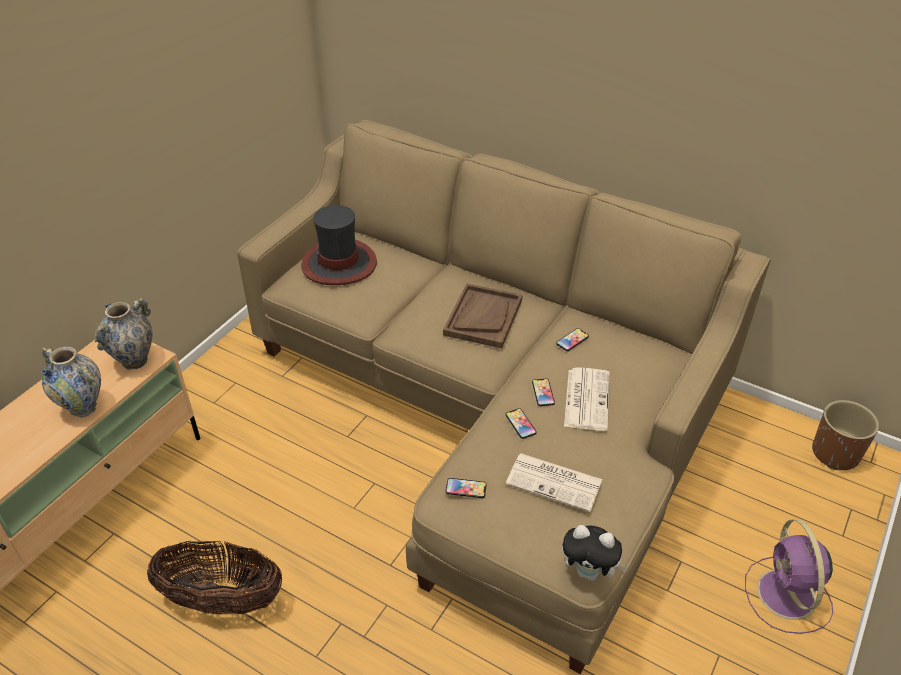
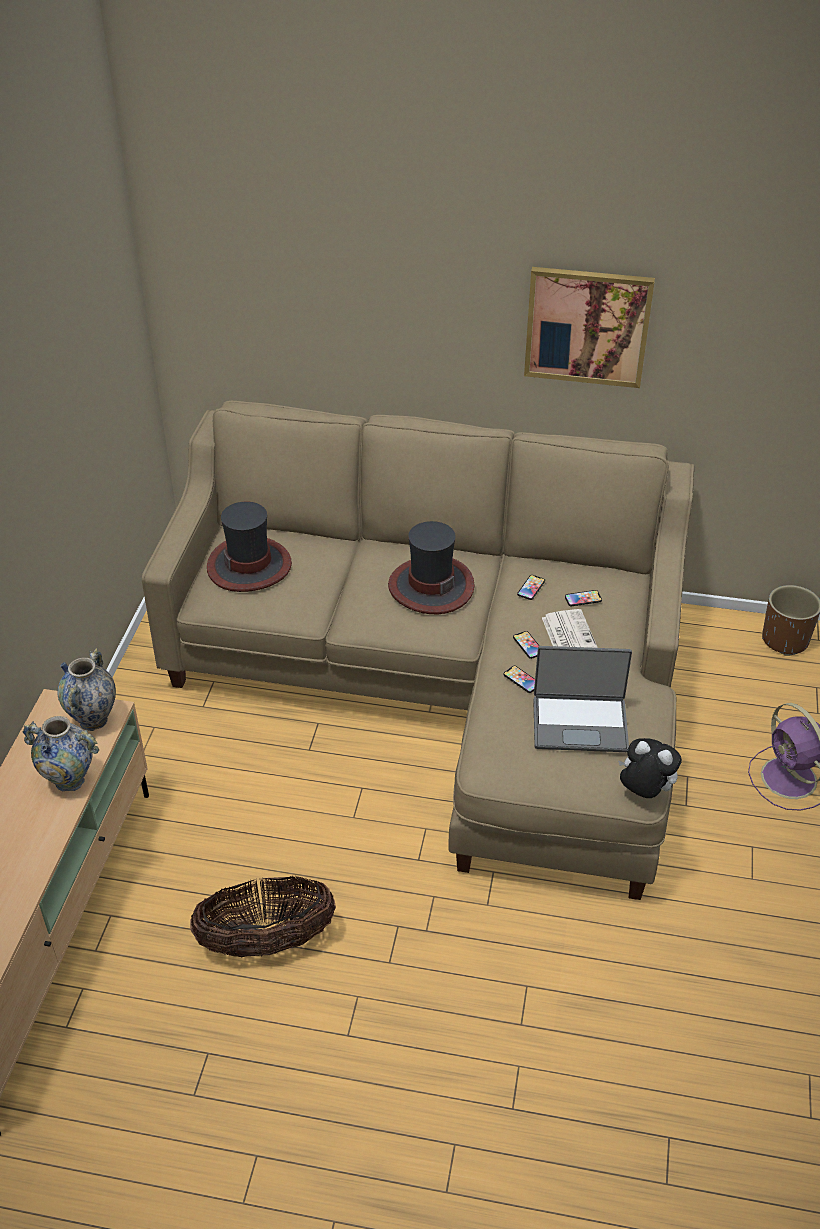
camera: 20 degrees left, 0 degrees up
(466, 488) = (502, 751): phone -> phone (583, 599)
(483, 317) = (430, 586): brown tray -> hat
(555, 482) = (580, 723): newspaper -> laptop
(589, 572) = (644, 792): plush toy -> plush toy turned 150 degrees counterclockwise
(684, 98) = (587, 326): none -> picture

